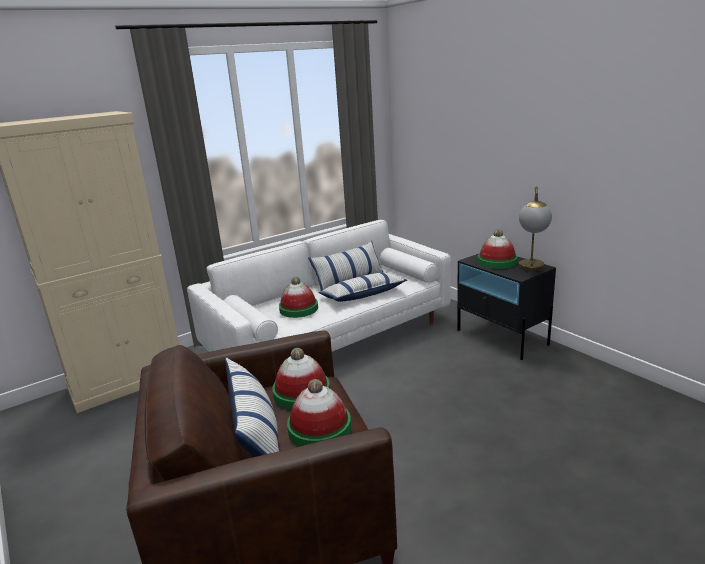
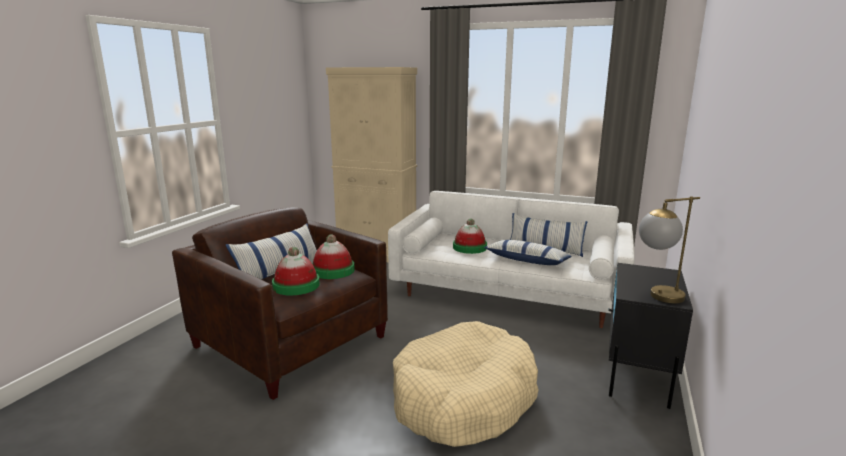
camera: 55 degrees right, 5 degrees down
(482, 427) = (463, 399): none -> beige dog bed
(497, 262) = (648, 278): hat -> none

